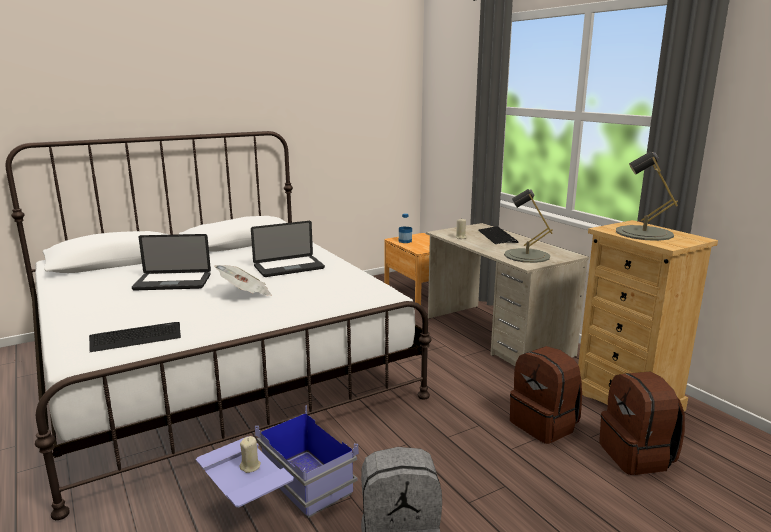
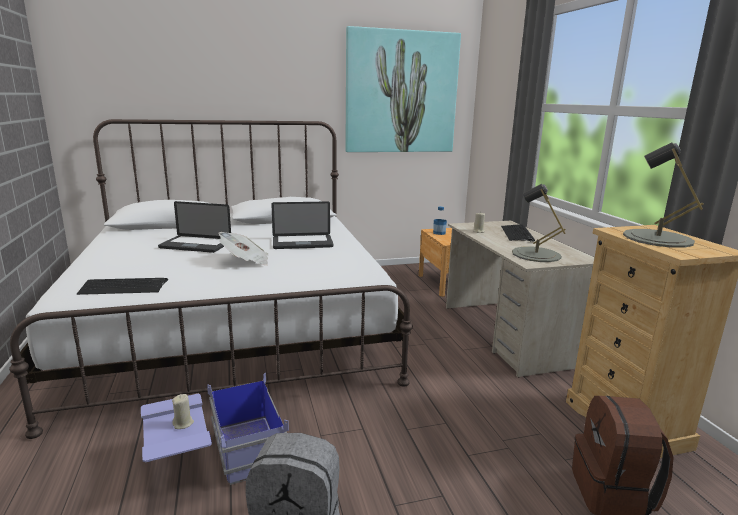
camera: 15 degrees right, 0 degrees up
(350, 95) = (401, 93): none -> picture
(544, 425) = (517, 435): brown backpack -> none

